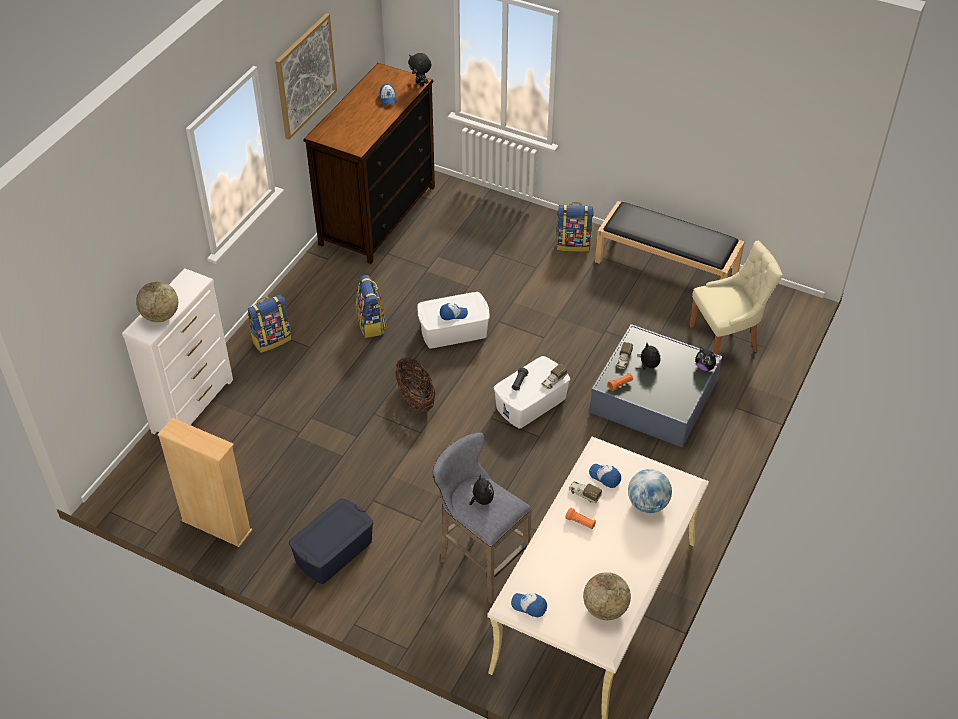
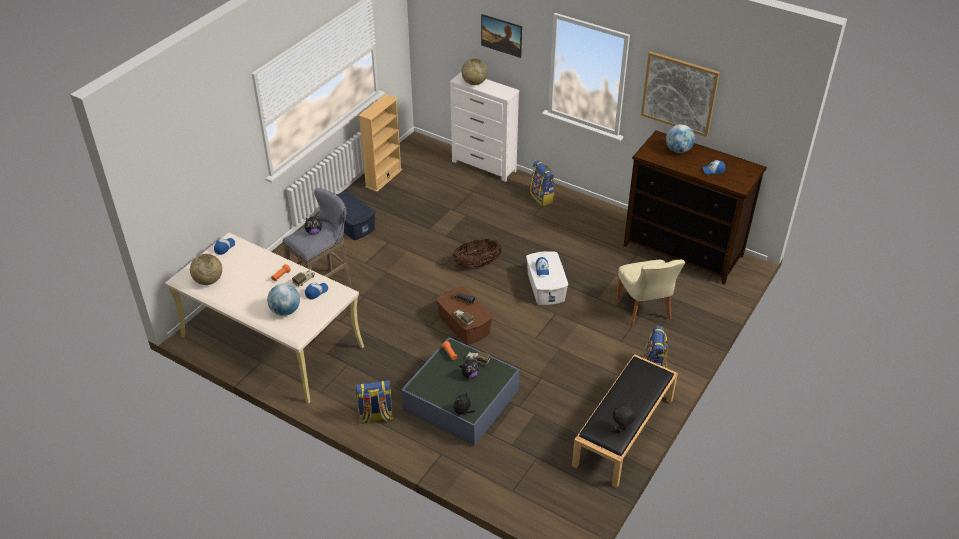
camera: 95 degrees right, 5 degrees down
(148, 238) = (501, 43): none -> picture
(348, 122) = (678, 150): none -> globe
(371, 324) = (555, 244): backpack -> backpack (375, 416)
(420, 84) = (737, 188): black plush toy -> black plush toy (621, 431)
(531, 403) = (464, 325): white storage box -> brown storage box
(726, 338) = (526, 462): beige chair -> beige chair (645, 310)

